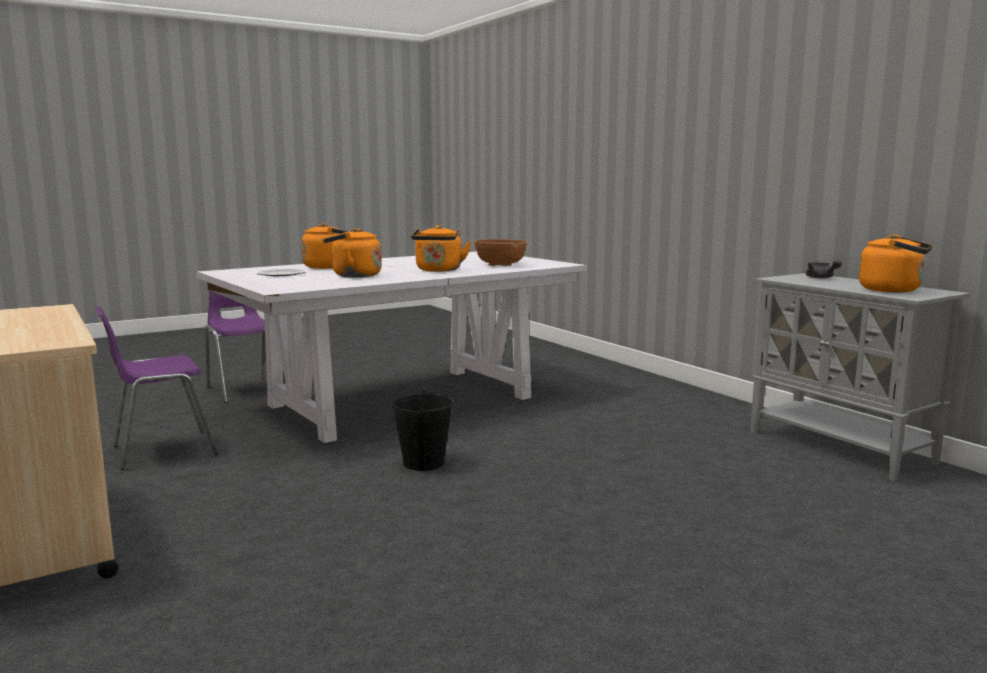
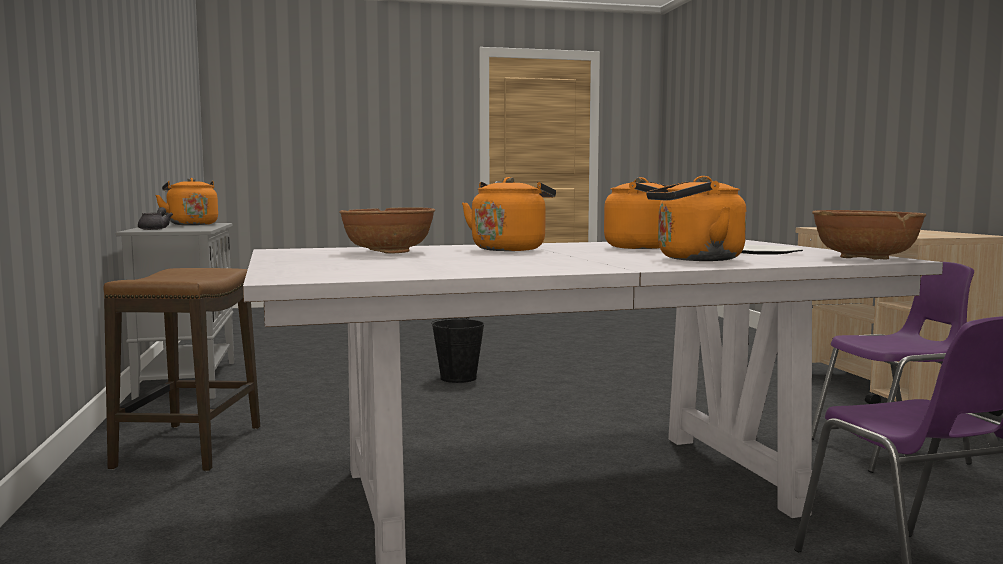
camera: 160 degrees left, 5 degrees down
(231, 271) = (865, 258): none -> brown bowl
(423, 463) = (575, 408): black bucket -> black bucket (458, 378)
(652, 398) = (190, 447): none -> stool

